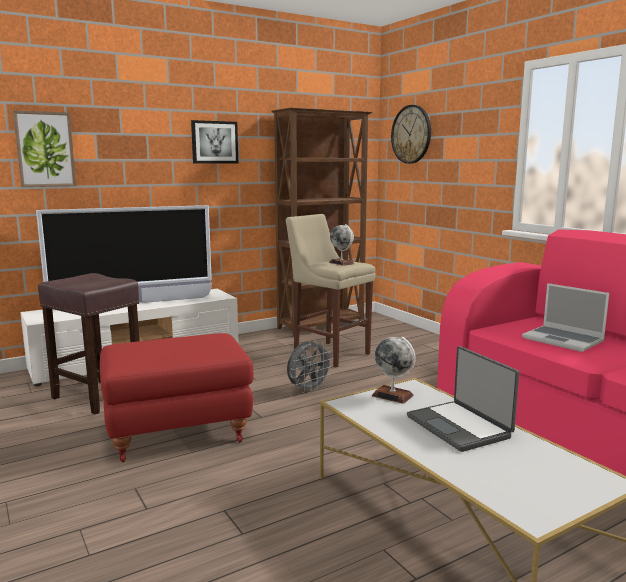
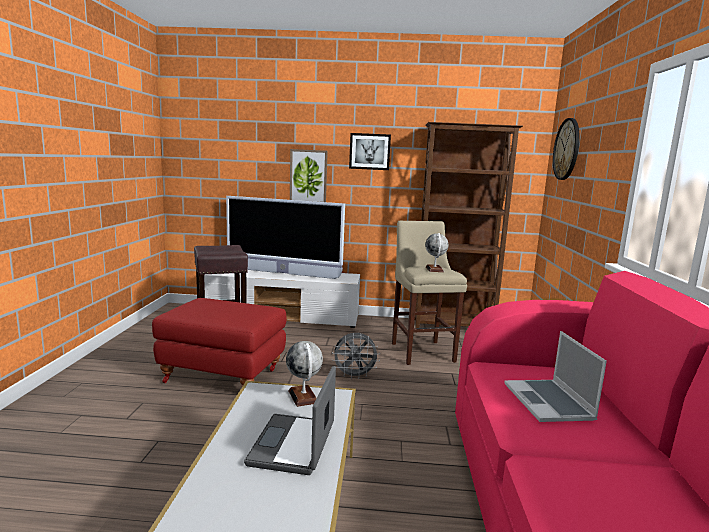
camera: 35 degrees right, 0 degrees up
(45, 149) = (240, 153): picture -> picture (308, 176)

